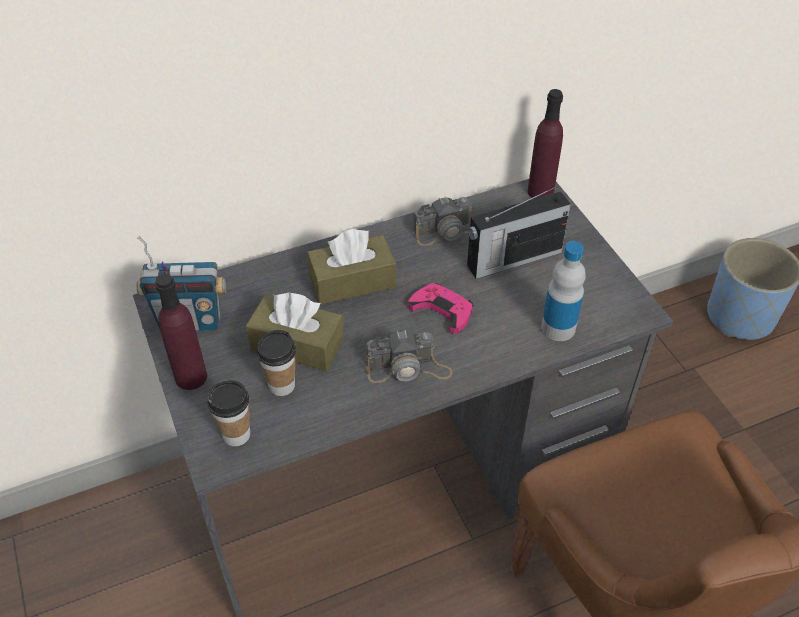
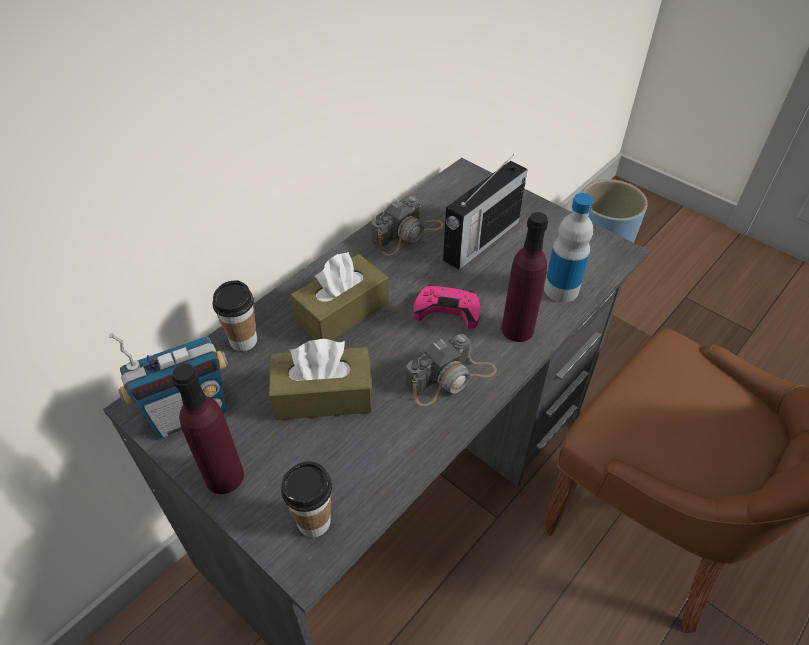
camera: 25 degrees left, 0 degrees up
(281, 385) = (332, 446): cup -> cup (243, 341)
(540, 192) = (465, 175): purple bottle -> purple bottle (517, 329)

